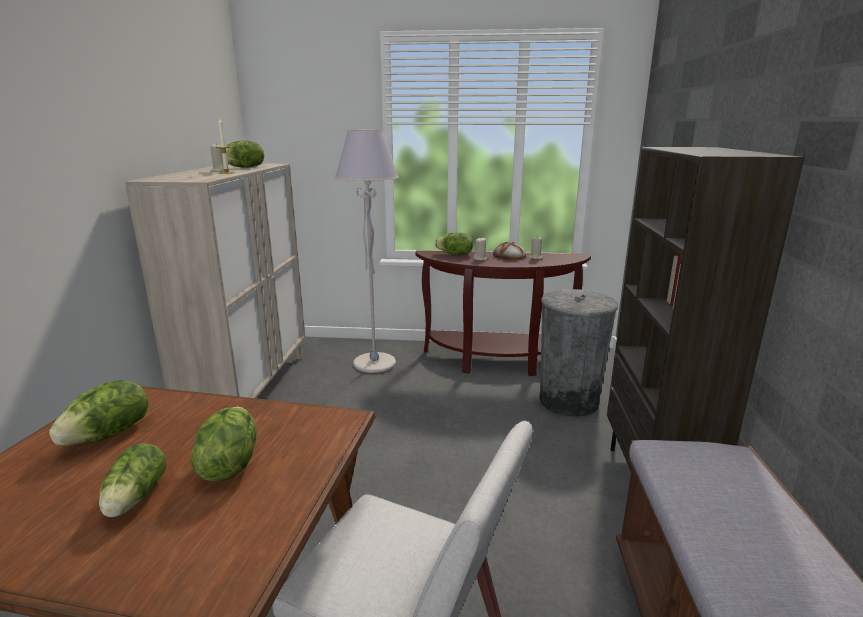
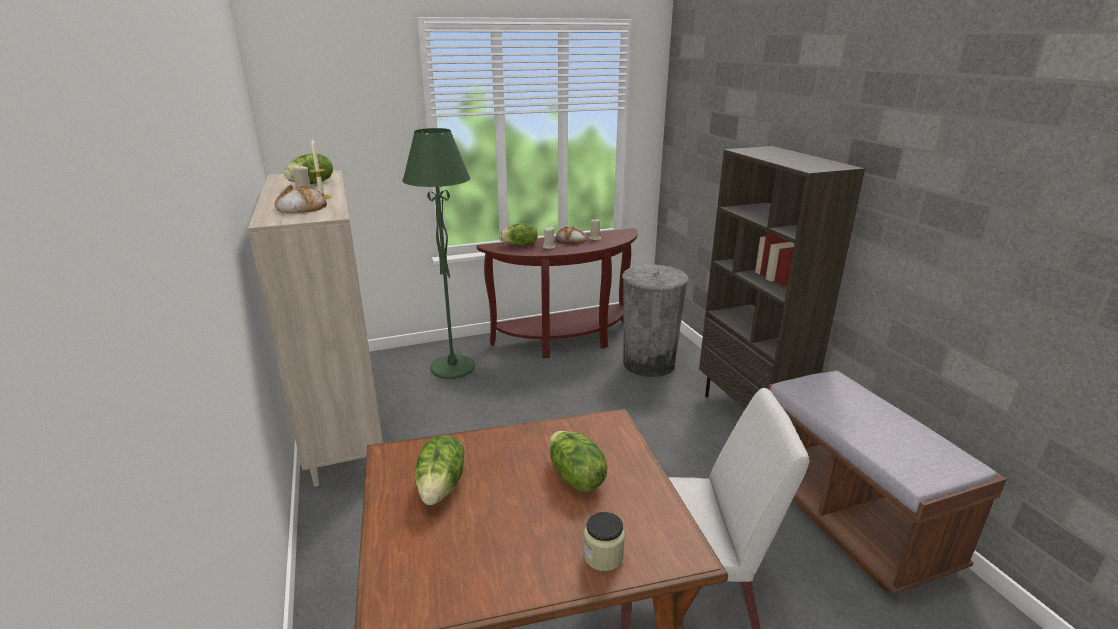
camera: 25 degrees left, 5 degrees up
(134, 499) = (540, 523): lettuce -> none
(137, 560) = (603, 556): none -> jar
(194, 175) = (300, 207): none -> bread
(374, 364) = (453, 368): grey floor lamp -> green floor lamp

